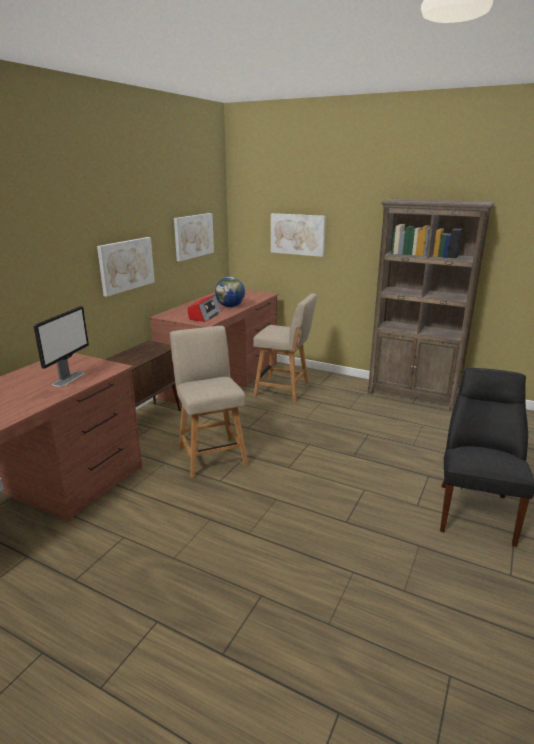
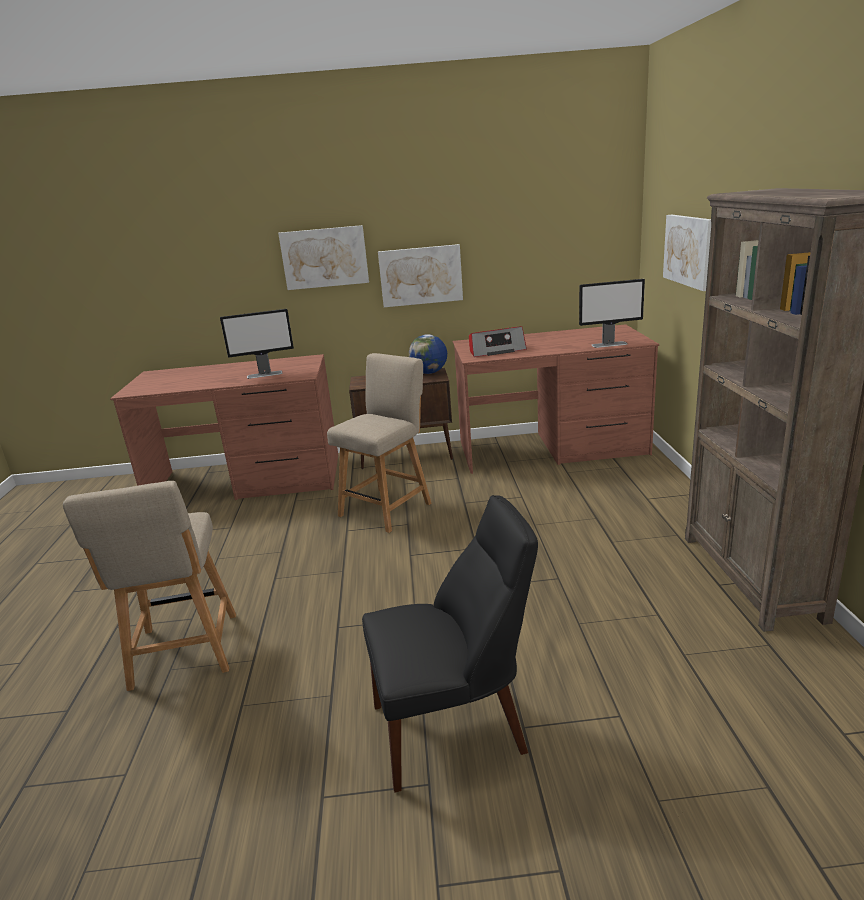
camera: 60 degrees right, 0 degrees up
(193, 236) = (552, 246): picture -> picture (324, 257)
(230, 306) = (551, 347): globe -> globe (429, 373)
(257, 298) = (609, 344): none -> monitor
(284, 390) = (587, 486): beige chair -> beige chair (184, 654)

